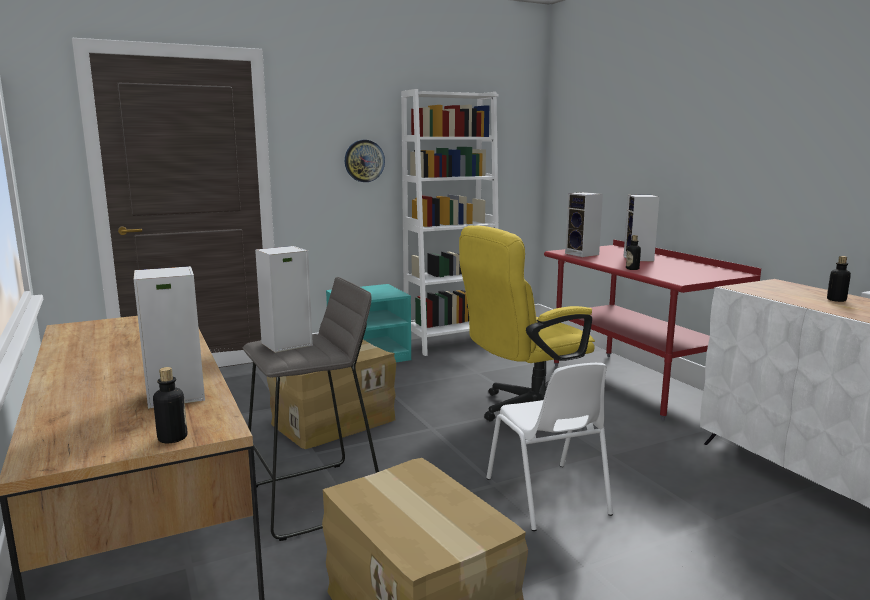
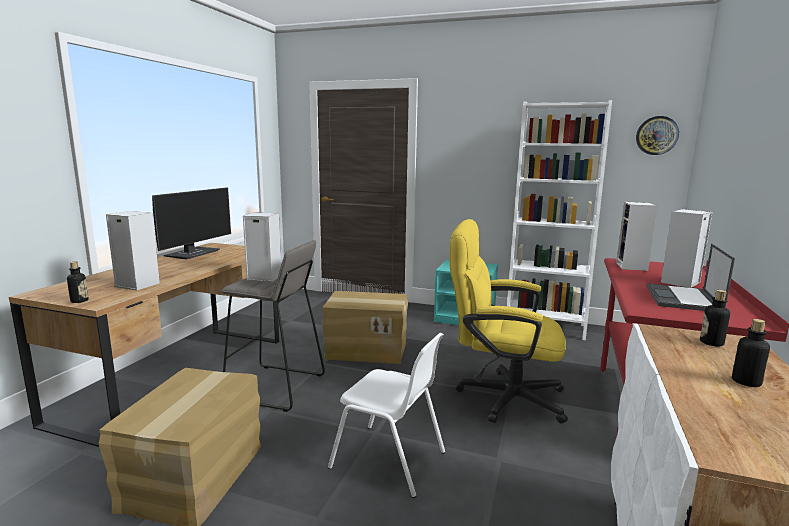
camera: 45 degrees right, 0 degrees up
(85, 343) = (193, 253): none -> monitor
(364, 161) = (489, 162): wall clock -> wall clock (656, 135)
(548, 497) = (390, 460): white chair -> white chair turned 90 degrees counterclockwise
(632, 269) = (632, 289): bottle -> bottle (711, 343)
(672, 268) = (683, 299): none -> laptop

